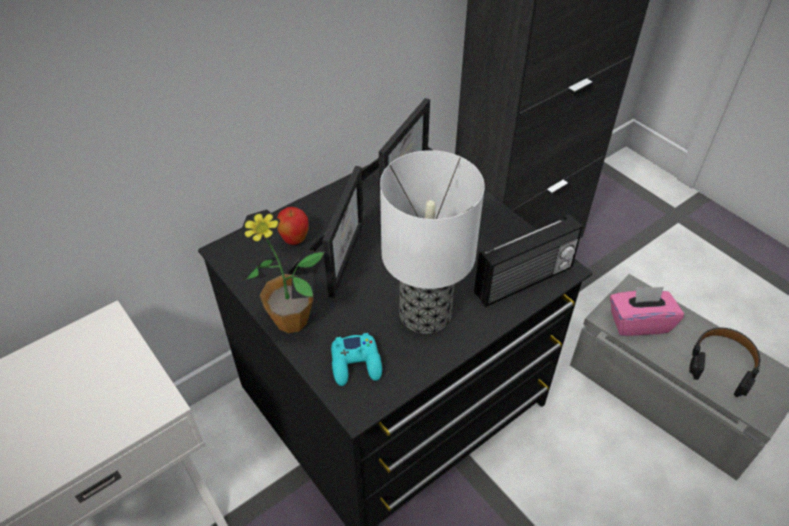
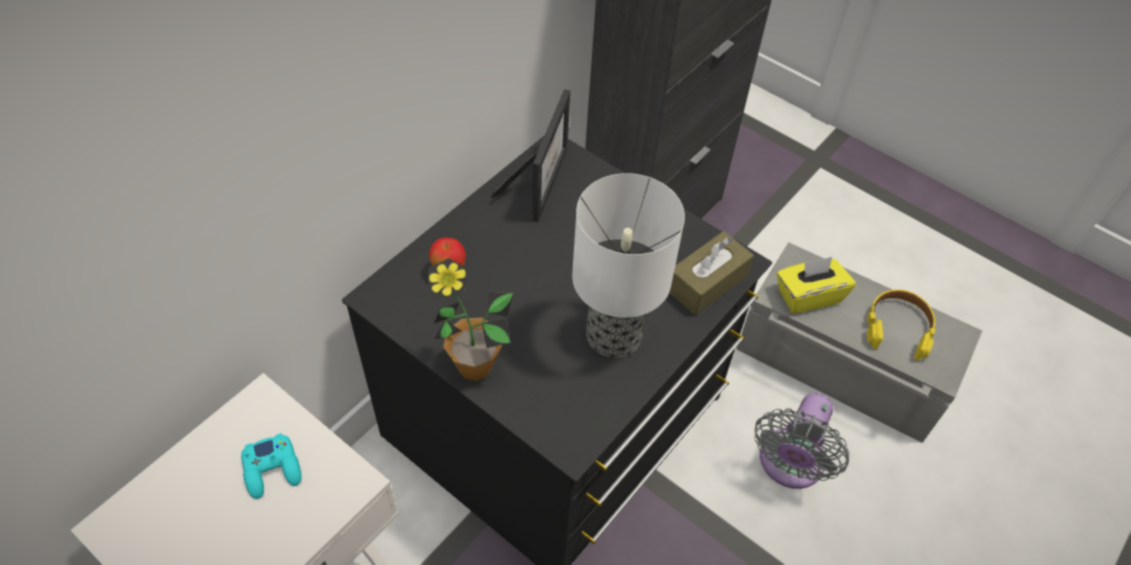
camera: 15 degrees left, 5 degrees up
(337, 255) = (501, 283): picture frame -> none
(356, 363) = (557, 402): turquoise game controller -> turquoise game controller (273, 469)
(524, 281) = (707, 283): radio -> brown tissue box
(599, 477) = (789, 465): none -> grey fan
(638, 322) = (808, 296): pink tissue box -> yellow tissue box
(722, 364) = (898, 328): black headphones -> yellow headphones

